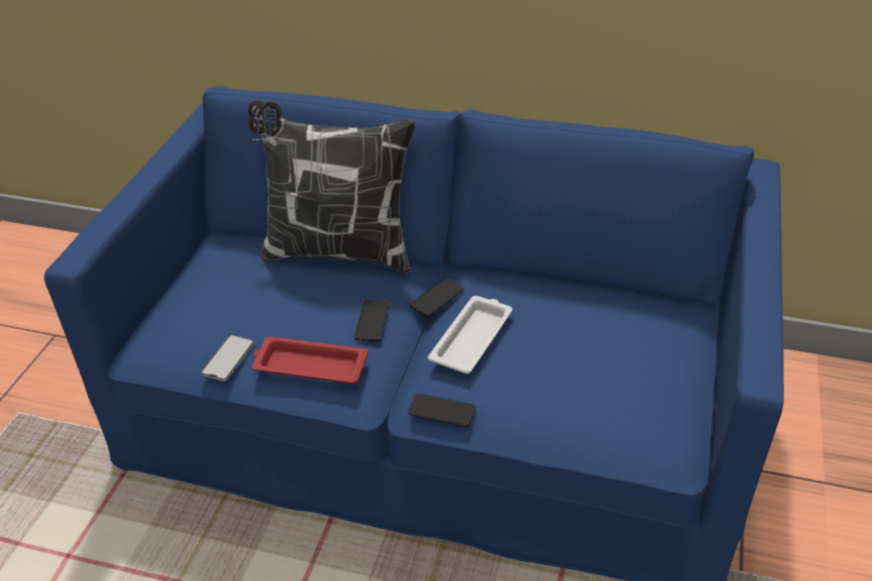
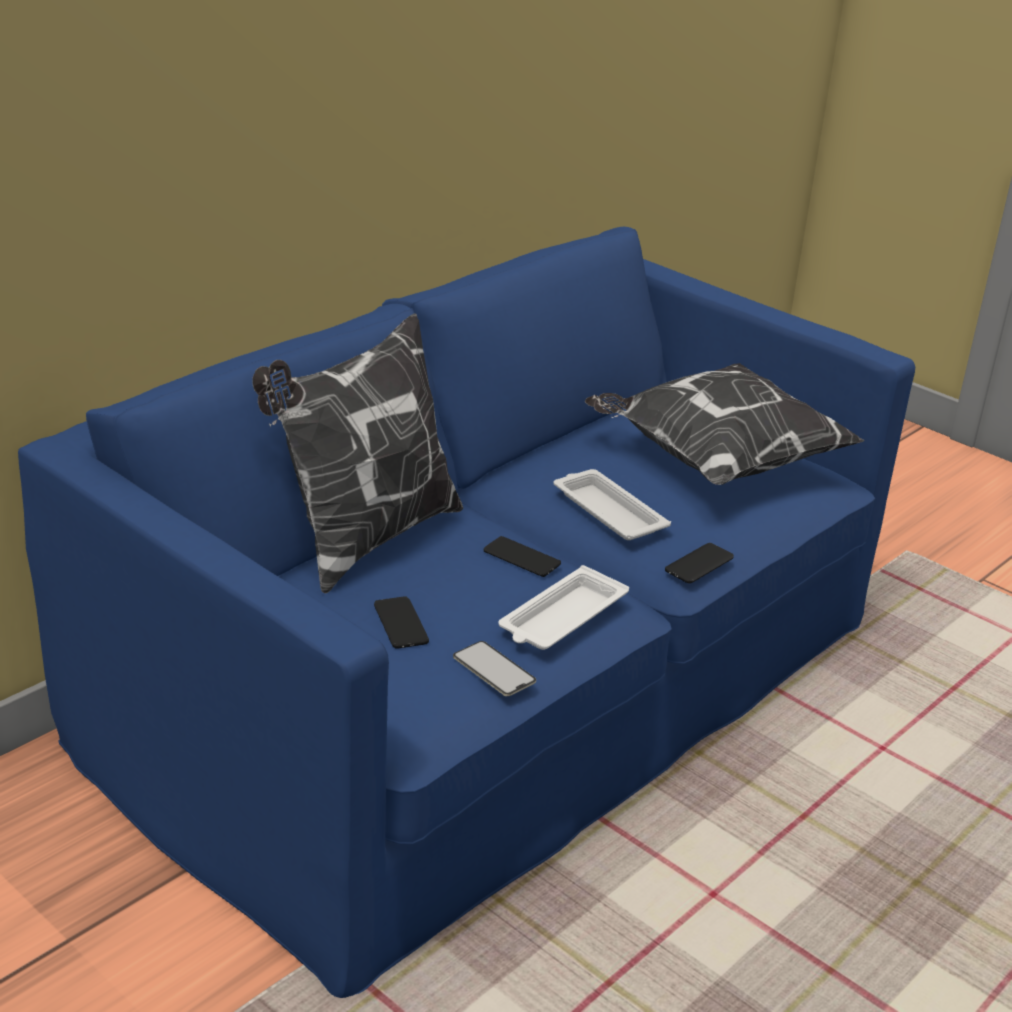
camera: 65 degrees left, 10 degrees down
(309, 366) = (561, 618): red tray -> white tray
(437, 298) = (517, 510): phone -> phone (401, 623)
(611, 368) = (715, 462): none -> pillow

